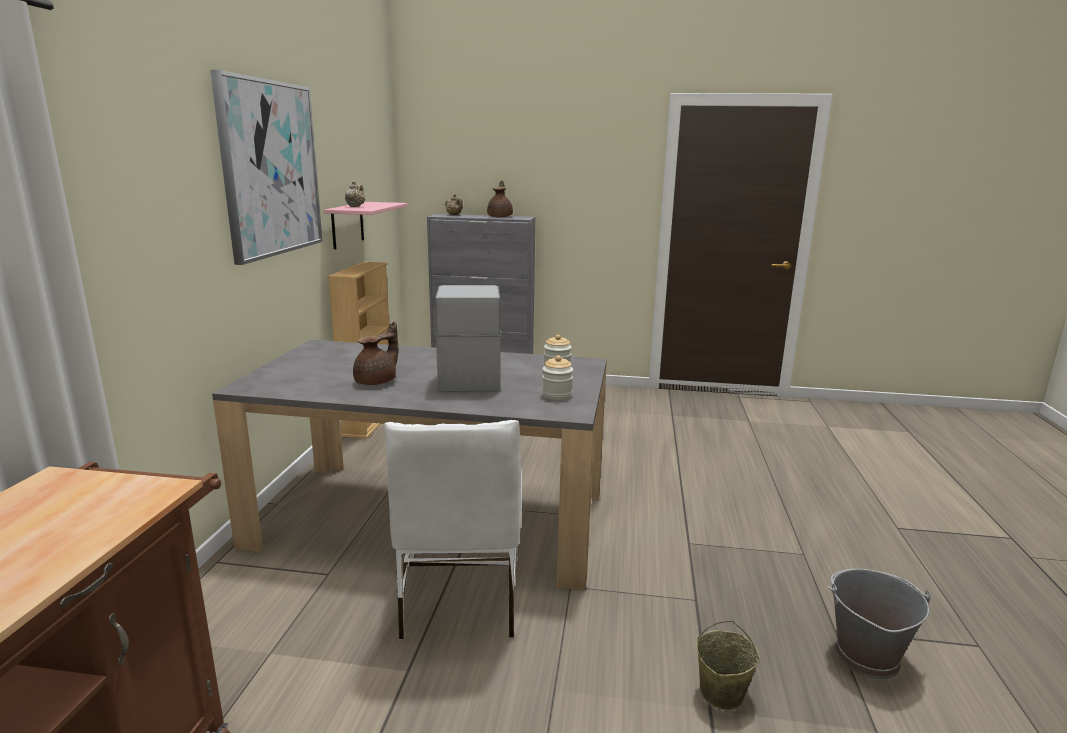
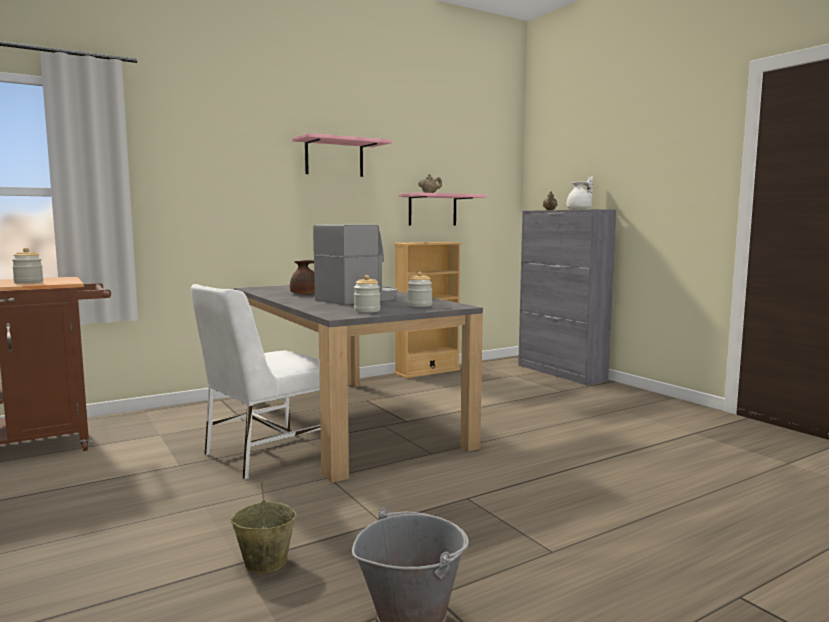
camera: 50 degrees right, 10 degrees down
(77, 518) = (28, 282): none -> jar
(271, 169) = (334, 158): picture -> pink shelf
(500, 217) = (580, 209): brown teapot -> white teapot

